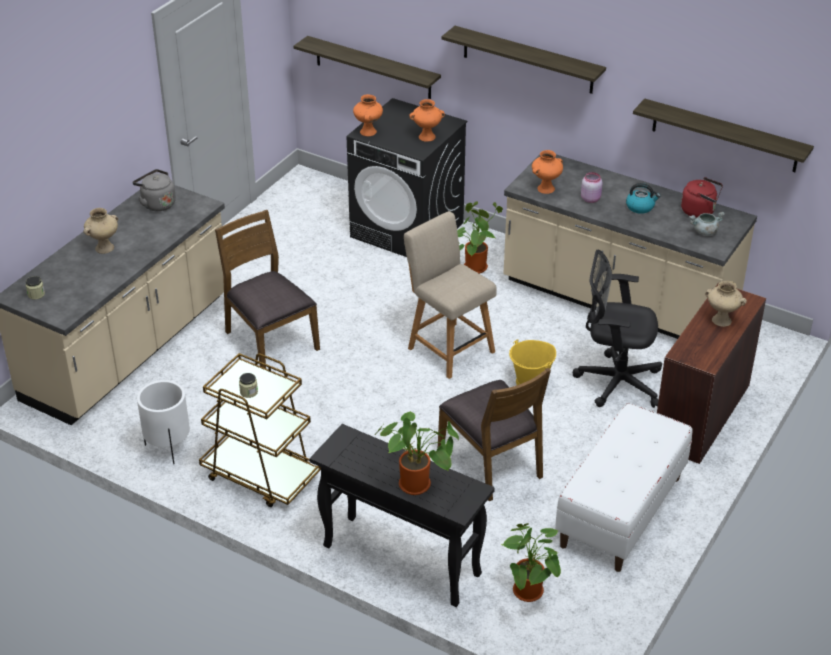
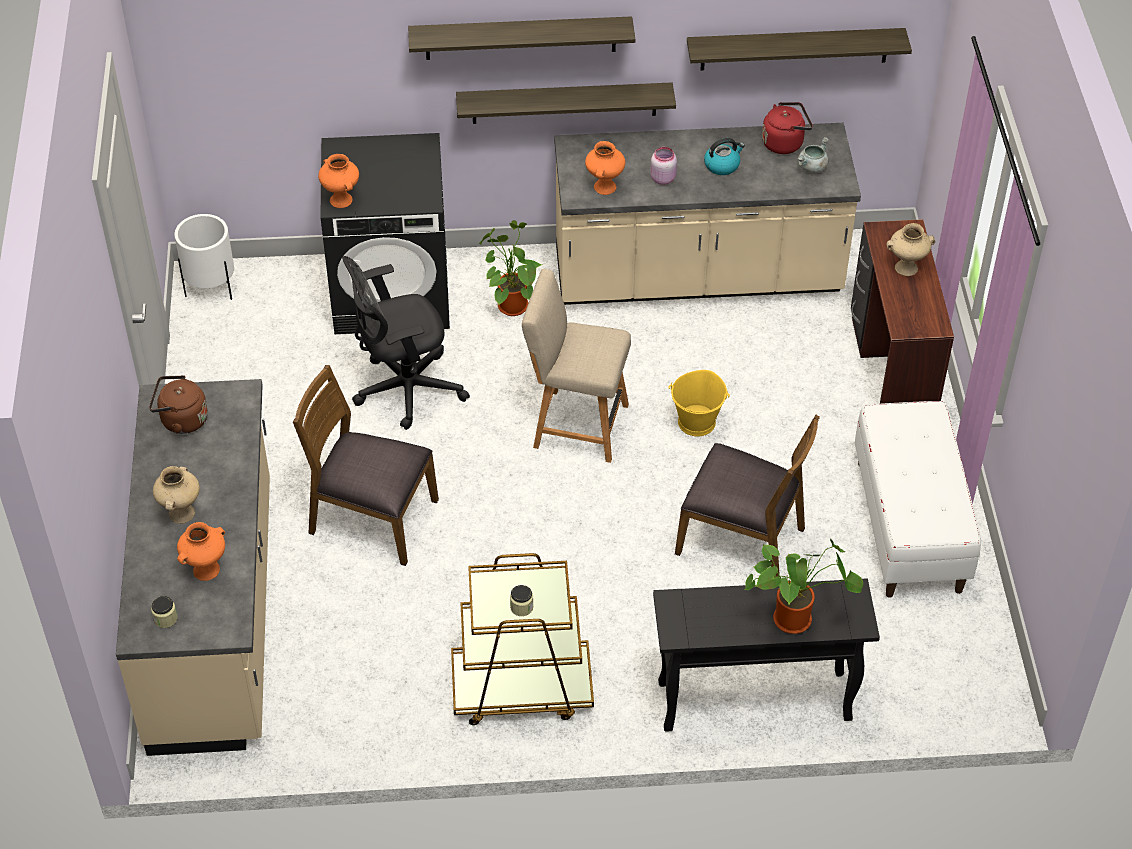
camera: 35 degrees left, 10 degrees up
(157, 204) = (181, 420): grey kettle -> brown kettle
(168, 448) = (387, 714): white planter -> white planter (211, 288)
(373, 68) = (285, 110): shelf -> shelf (564, 103)
(427, 137) = (416, 176): orange vase -> orange vase (206, 569)
(530, 594) = (904, 665): potted plant -> none
(615, 382) = (778, 377): black office chair -> black office chair (404, 390)

